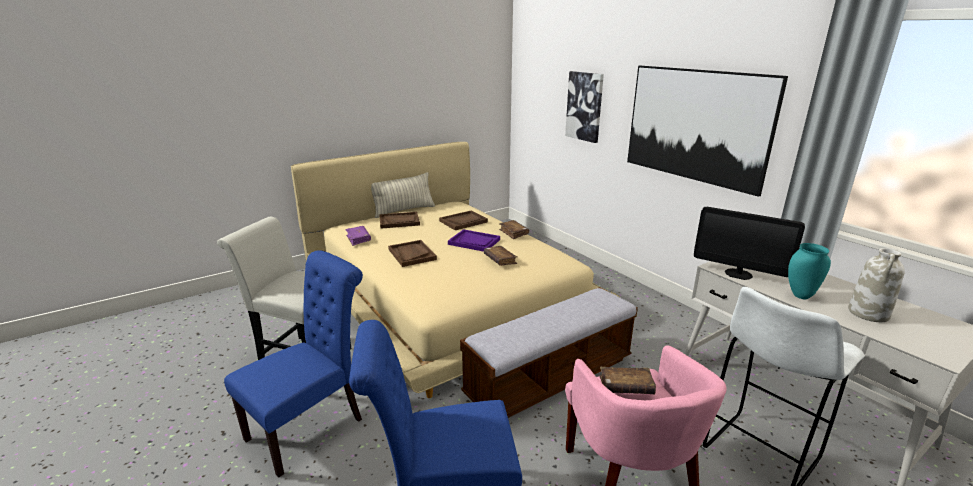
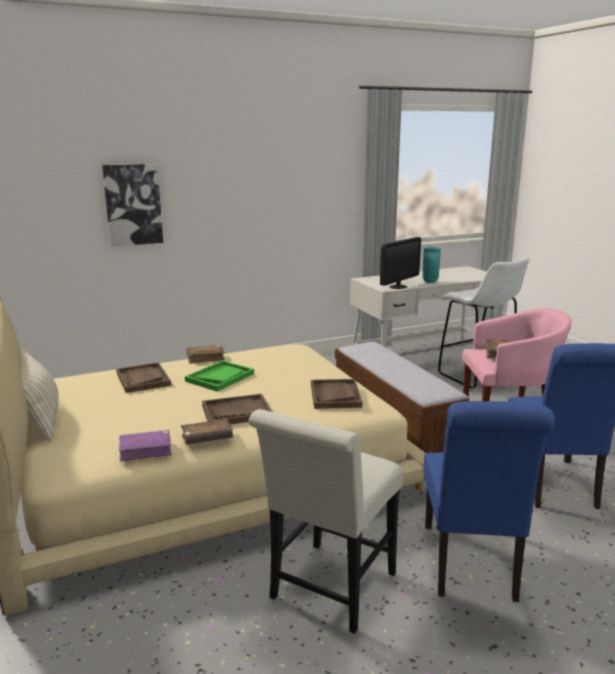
camera: 80 degrees left, 5 degrees down
(312, 426) = (470, 566): blue chair -> blue chair turned 135 degrees counterclockwise
(399, 221) = (96, 419): brown tray -> brown tray (335, 395)
(474, 242) = (220, 377): purple tray -> green tray
(500, 260) = (280, 369): brown book -> brown book (207, 438)
(695, 125) = (275, 198): picture -> none
(868, 314) = (451, 276): white vase -> none

